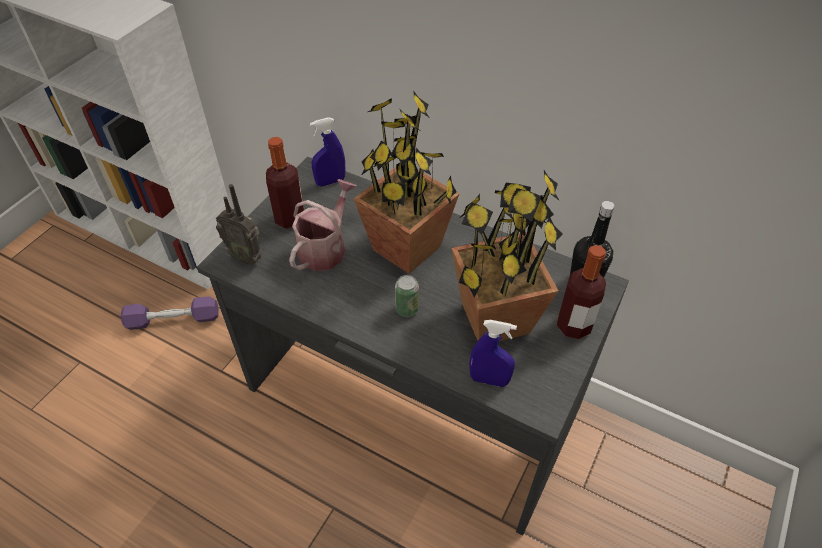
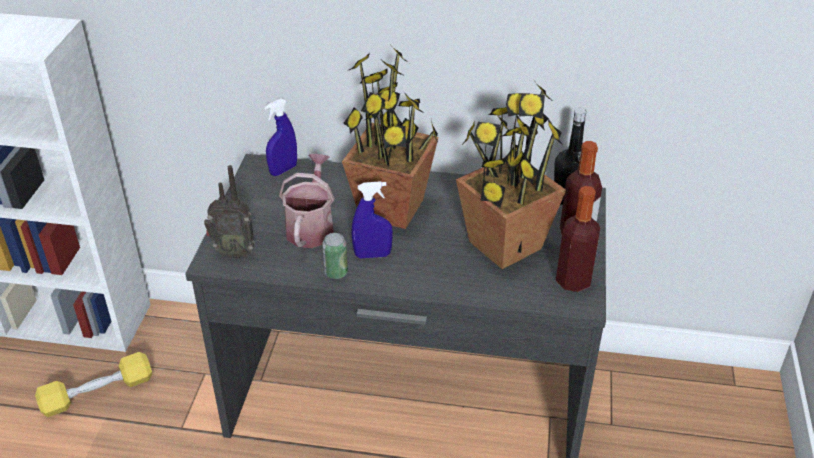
camera: 20 degrees left, 10 degrees down
(173, 320) = (97, 393): purple dumbbell -> yellow dumbbell
(290, 219) = (260, 210): bottle -> bottle (573, 281)
(407, 309) = (419, 257): can -> can (336, 272)
(489, 380) = (524, 293): blue spray bottle -> blue spray bottle (372, 255)

